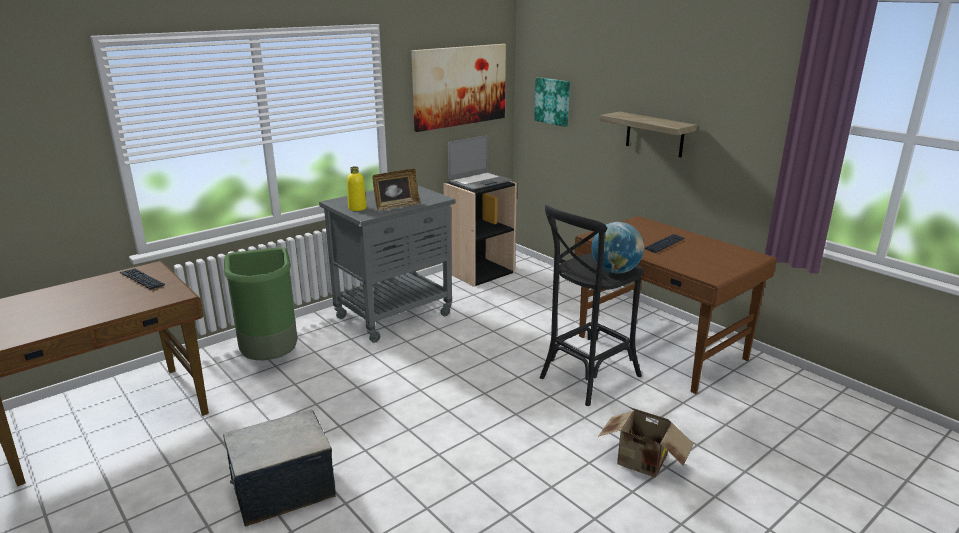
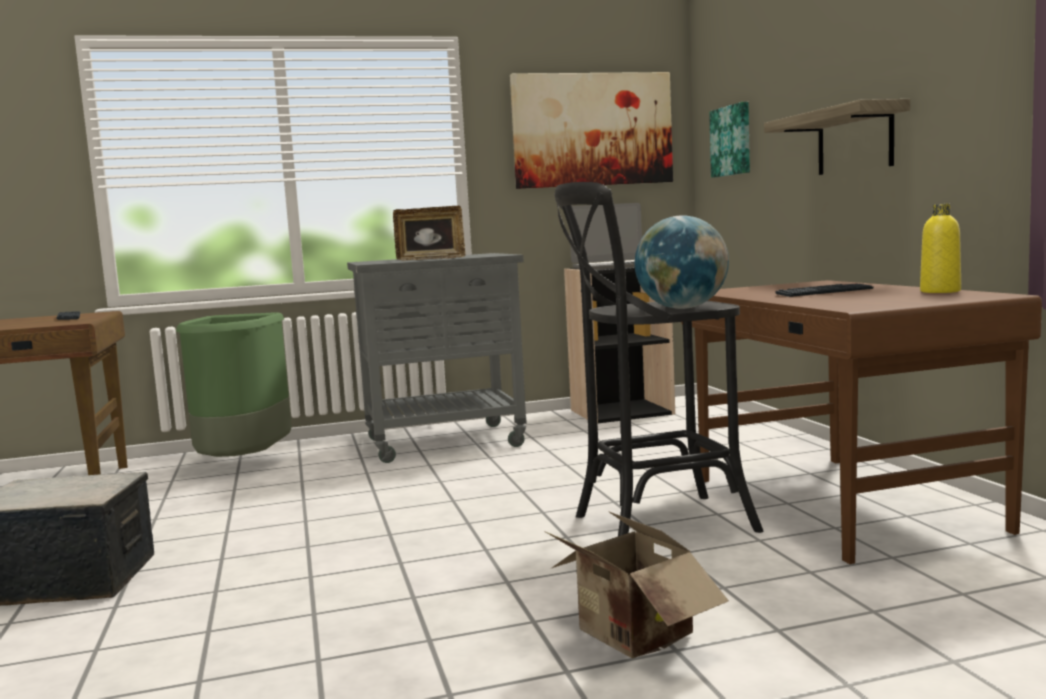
camera: 25 degrees right, 15 degrees down
(357, 208) = (378, 261): yellow bottle -> yellow bottle (940, 291)

